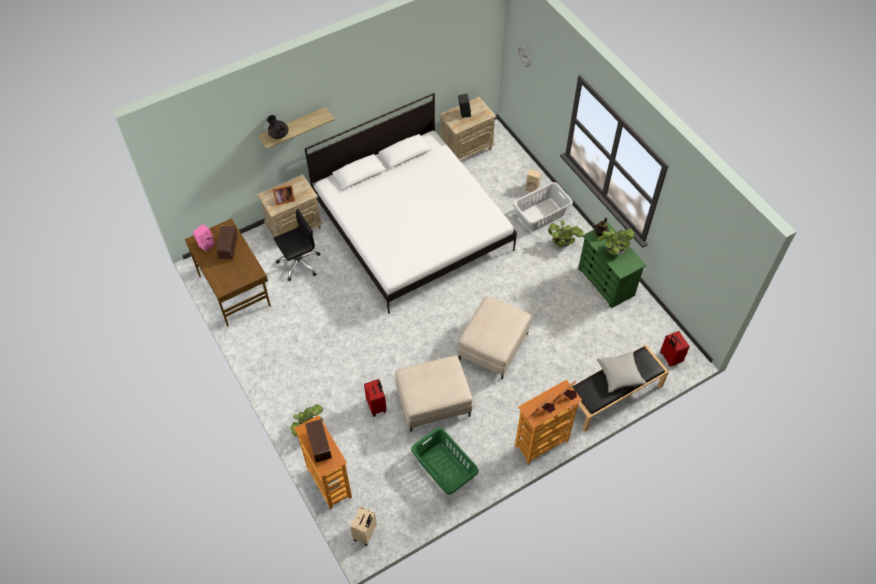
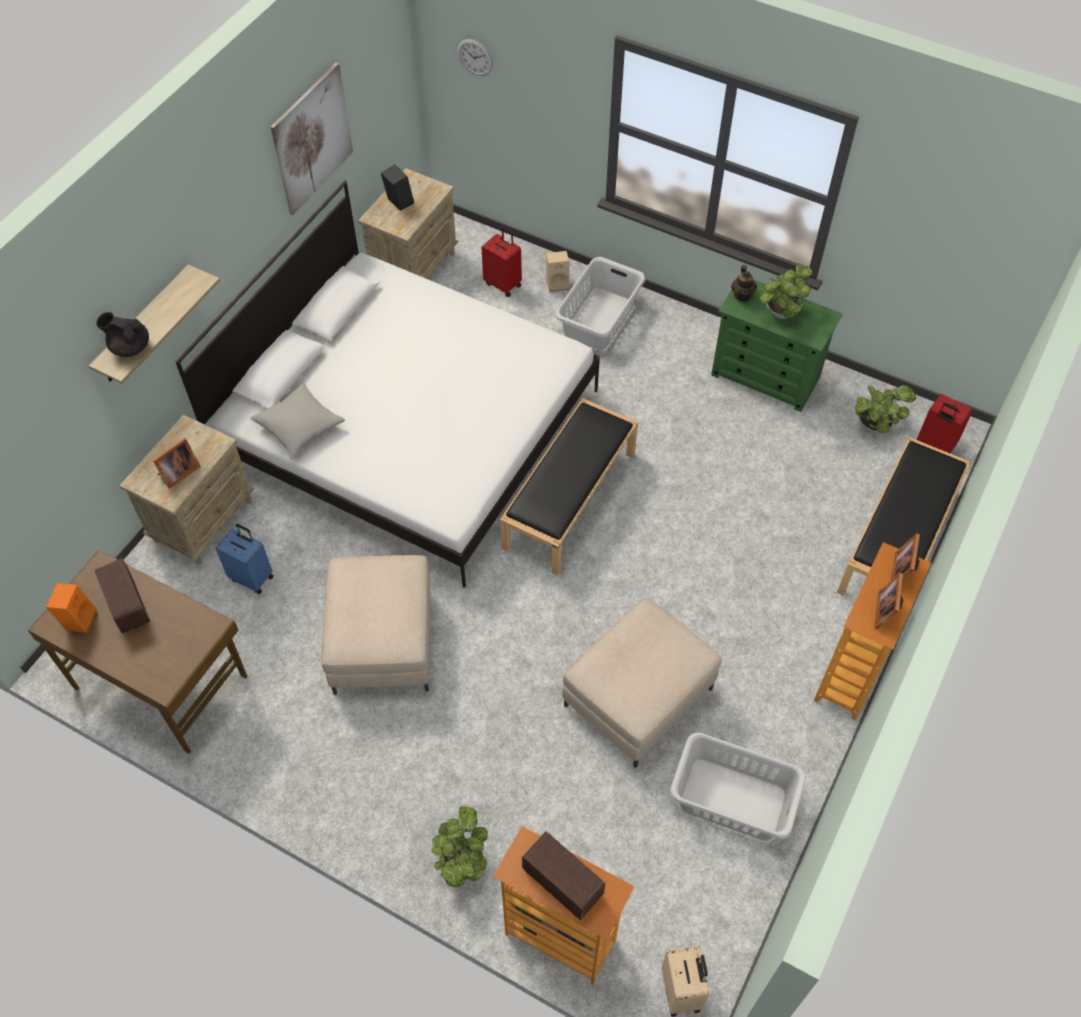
camera: 30 degrees left, 0 degrees up
(206, 244) = (78, 619): pink speaker -> orange speaker
(299, 263) = (252, 577): black office chair -> blue suitcase
(377, 406) = (550, 754): red suitcase -> red suitcase (503, 284)
(418, 68) = (312, 139): none -> picture
(444, 468) = (732, 798): green laundry basket -> grey laundry basket
(464, 296) = (569, 499): none -> black bench
(493, 346) = (669, 556): beige ottoman -> beige ottoman (383, 641)
(563, 243) = (662, 347): potted plant -> potted plant (876, 425)
(619, 374) = (910, 501): grey pillow -> grey pillow (299, 427)

